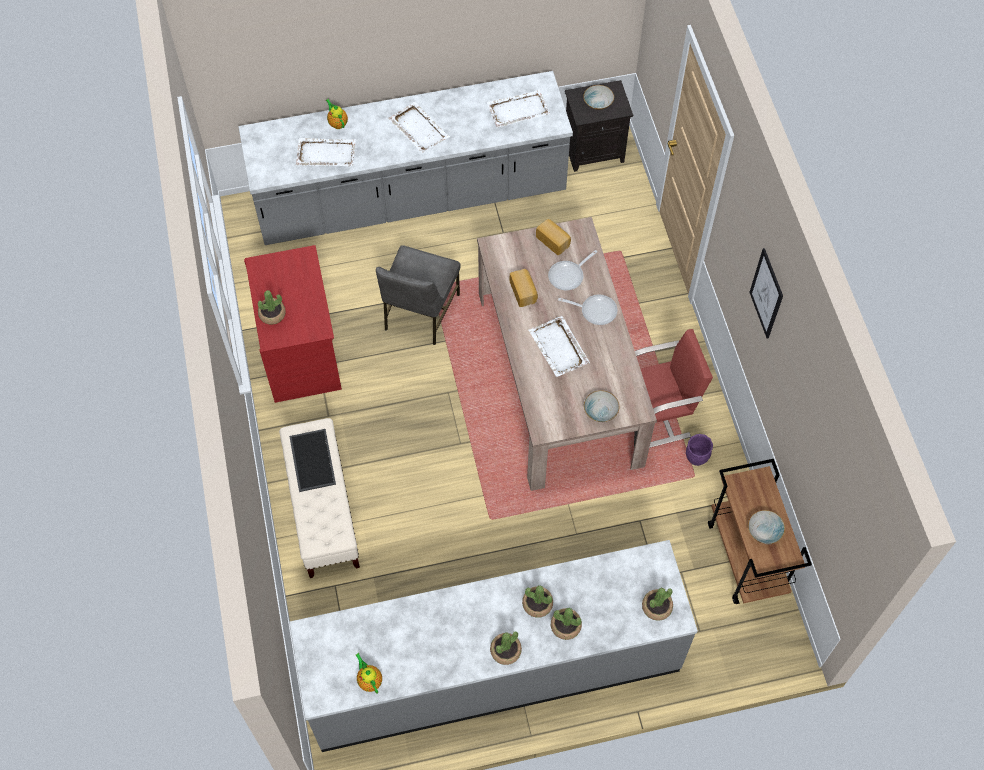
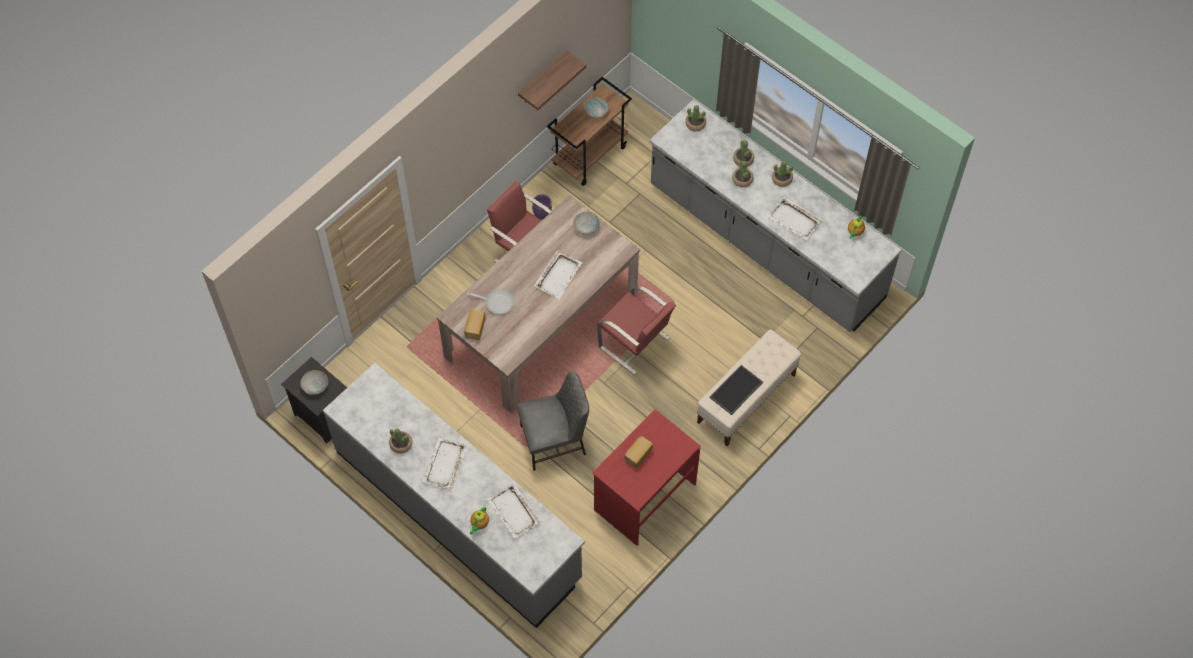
camera: 125 degrees left, 0 degrees up
(272, 314) = (668, 459): potted plant -> potted plant (401, 444)
(469, 448) = (635, 344): none -> red chair
(517, 110) = (379, 409): white tray -> white tray (794, 220)
(524, 292) = (530, 320): bread -> bread (637, 454)
(595, 310) = (513, 271): frying pan -> none
(766, 293) = (482, 118): picture -> none
(799, 411) = (542, 79): none -> shelf

